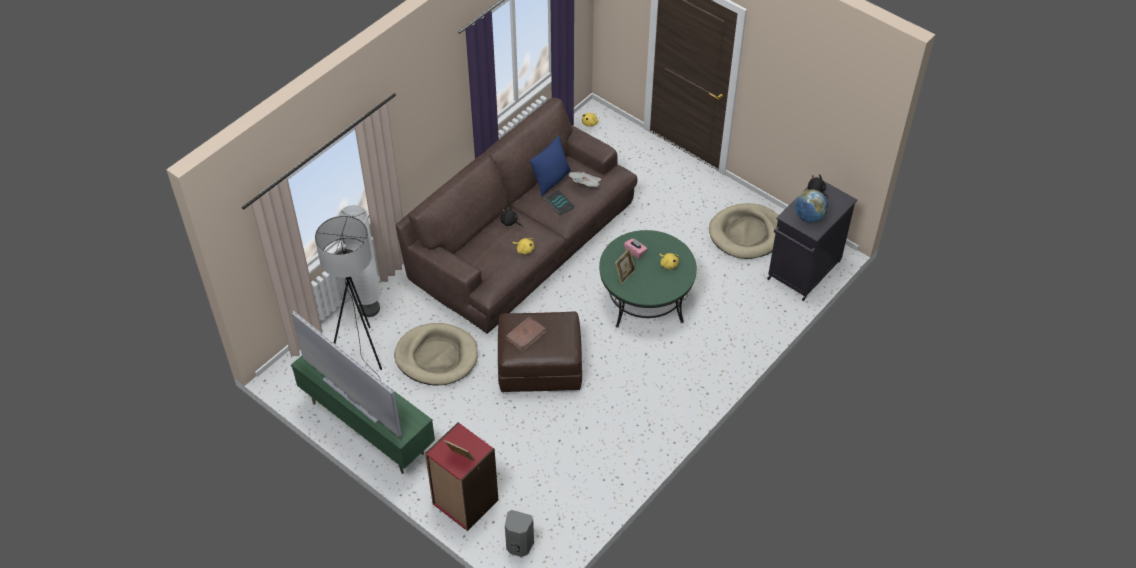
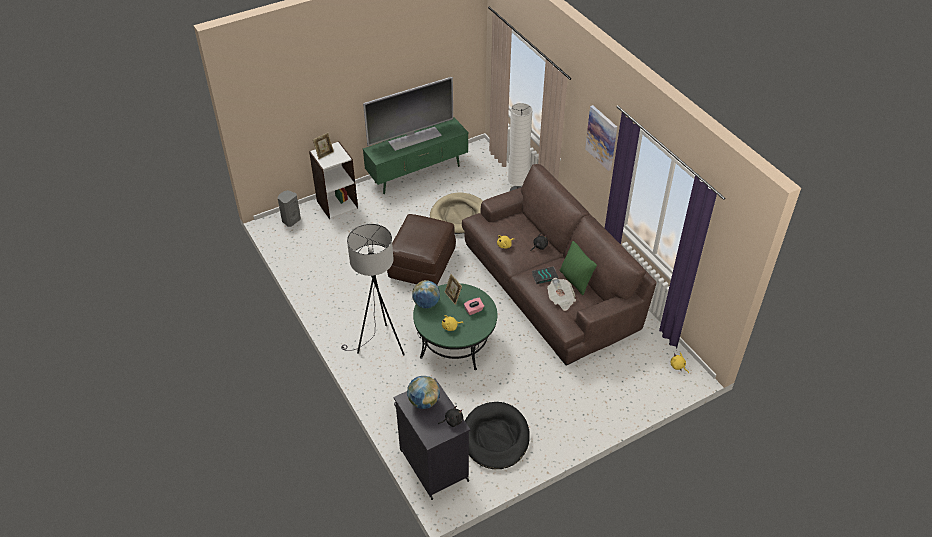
camera: 110 degrees right, 5 degrees down
(364, 353) = (478, 183): grey floor lamp -> grey floor lamp (379, 346)
(432, 98) = (602, 137): none -> picture
(464, 502) = (337, 204): red bookcase -> white bookcase
(526, 335) = (424, 228): brown book -> none
(551, 180) = (575, 281): blue pillow -> green pillow
(646, 295) = (426, 304): none -> globe
(747, 234) = (495, 437): beige dog bed -> black dog bed

